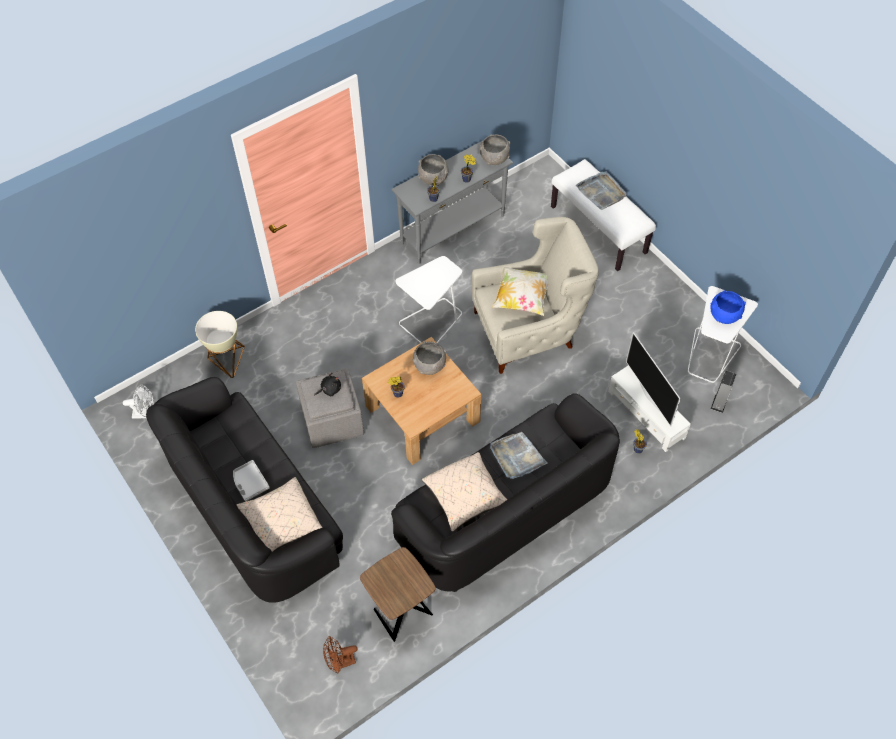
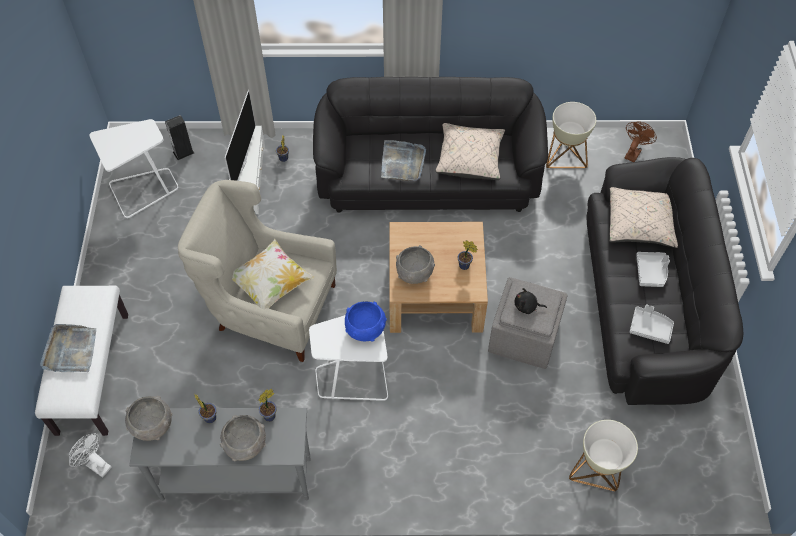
camera: 145 degrees left, 0 degrees up
(145, 413) = (715, 463): white fan -> white fan (95, 464)
(229, 435) = (650, 328): none -> grey tray
(340, 662) = (633, 152): brown fan -> brown fan turned 75 degrees counterclockwise
(400, 611) = (565, 158): brown side table -> planter
(724, 315) = (128, 140): blue bowl -> blue bowl (365, 330)

